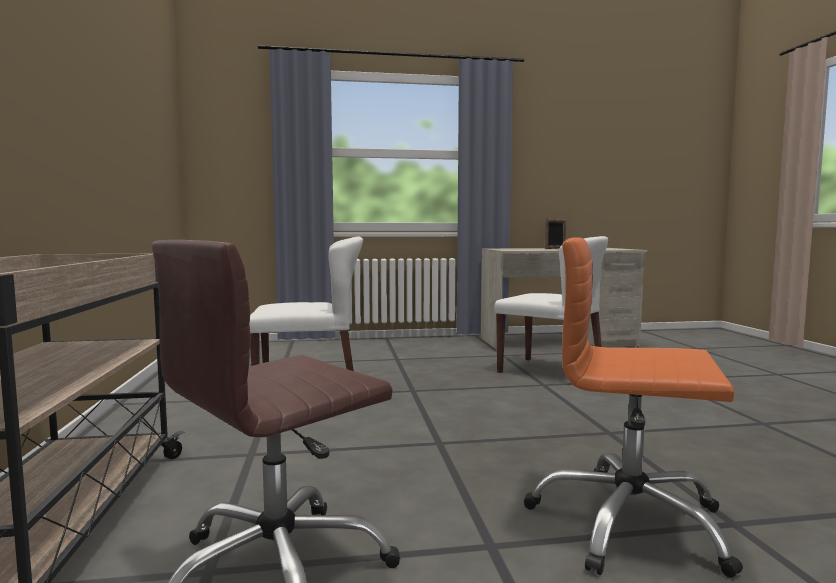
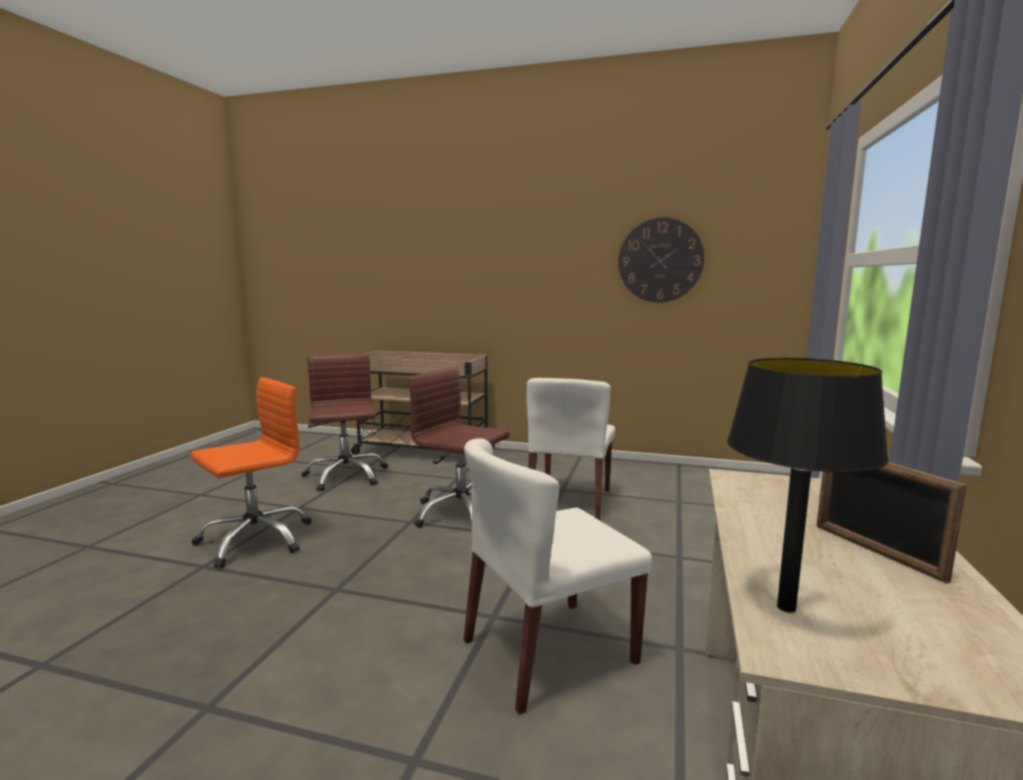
camera: 115 degrees right, 5 degrees up
(135, 118) = (660, 260): none -> wall clock
(386, 425) = (460, 513): none -> brown office chair
(610, 249) = (786, 607): none -> black table lamp

